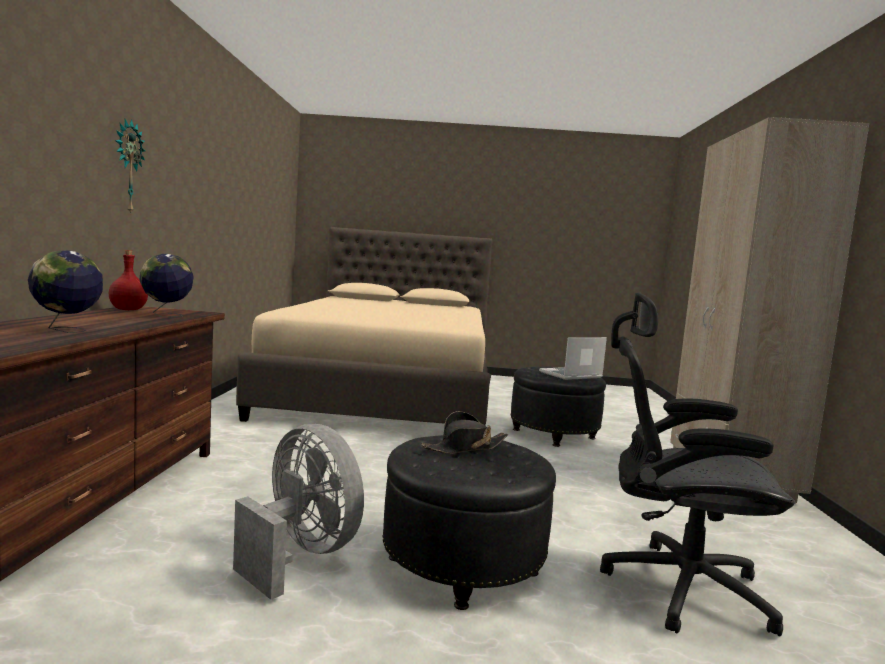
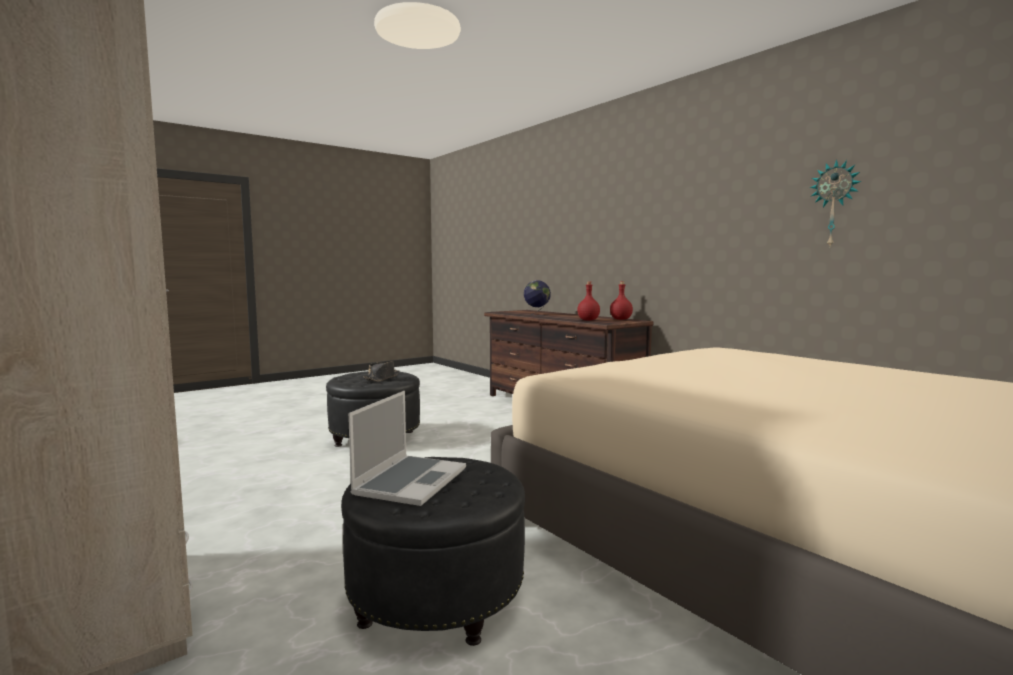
camera: 140 degrees right, 0 degrees up
(126, 167) = (662, 223): wall clock -> wall clock (834, 204)
(166, 315) = (588, 320): globe -> red bottle
(301, 555) = (448, 422): grey fan -> none
(676, 588) = (251, 462): office chair -> none

